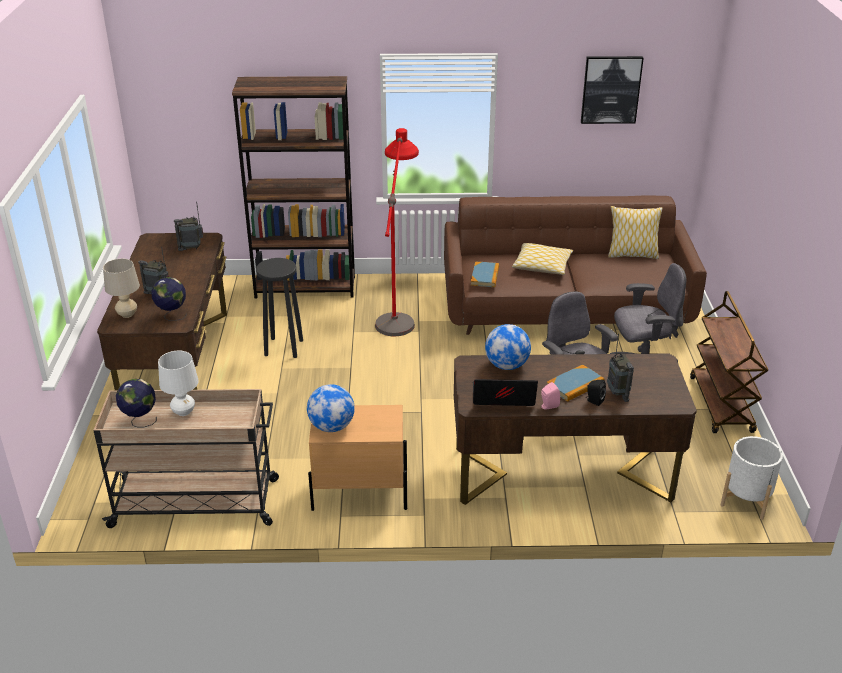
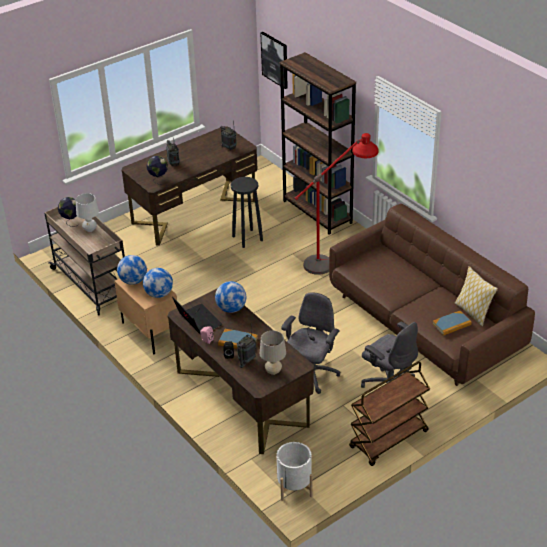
camera: 55 degrees right, 5 degrees up
(127, 314) = (145, 167): beige table lamp -> beige table lamp (273, 371)
(385, 417) = (159, 294): none -> globe
(485, 276) = (361, 264): book -> book (451, 324)
(542, 266) = (405, 281): pillow -> none
(611, 89) = (507, 178): picture -> picture (275, 59)

